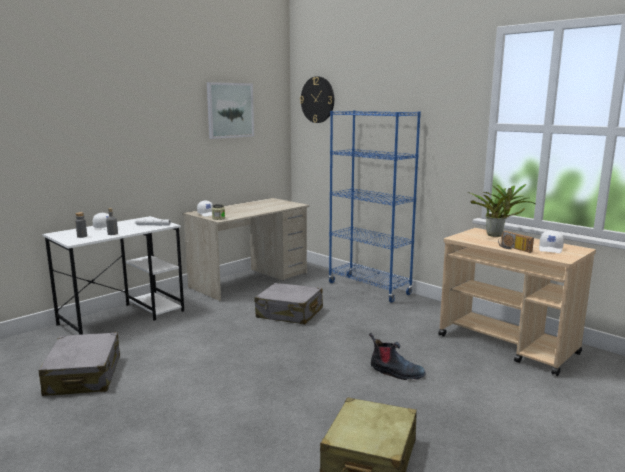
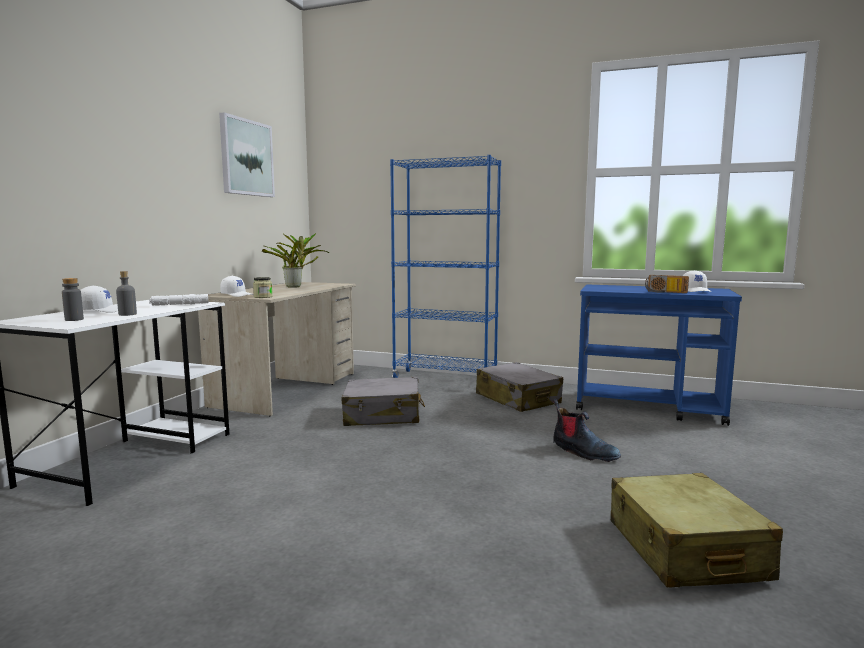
camera: 25 degrees left, 5 degrees down
(84, 375) = (142, 550): grey suitcase -> grey suitcase (517, 399)
(317, 99) = (350, 155): wall clock -> none
(395, 372) = (583, 452): boot -> boot turned 45 degrees clockwise
(496, 235) = (623, 287): potted plant -> potted plant (295, 287)
(508, 345) = (649, 407): beige cart -> blue cart

